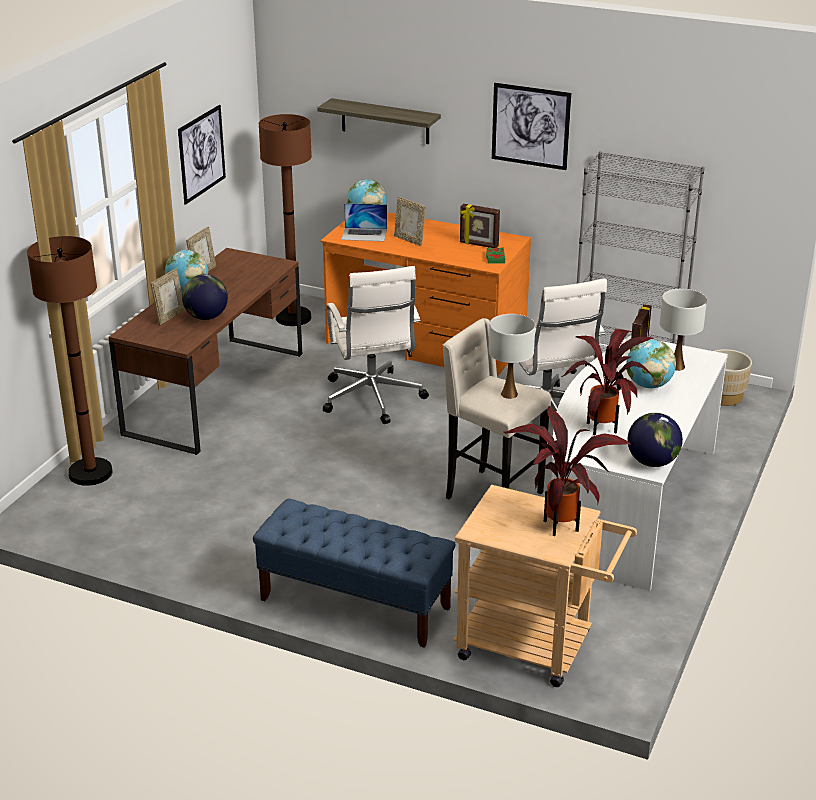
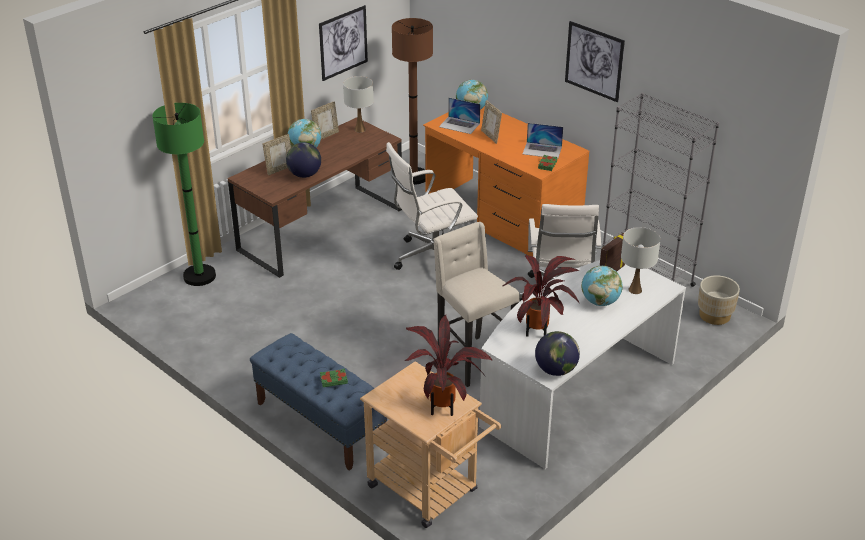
camera: 20 degrees right, 5 degrees up
(90, 473) = (199, 276): brown floor lamp -> green floor lamp
(372, 399) = (432, 258): white office chair -> white office chair turned 60 degrees clockwise
(379, 536) = (333, 380): none -> green book
(385, 121) = (493, 36): shelf -> none
(478, 245) = (542, 150): picture frame -> laptop
(509, 394) = (484, 287): white table lamp -> white table lamp (360, 130)

